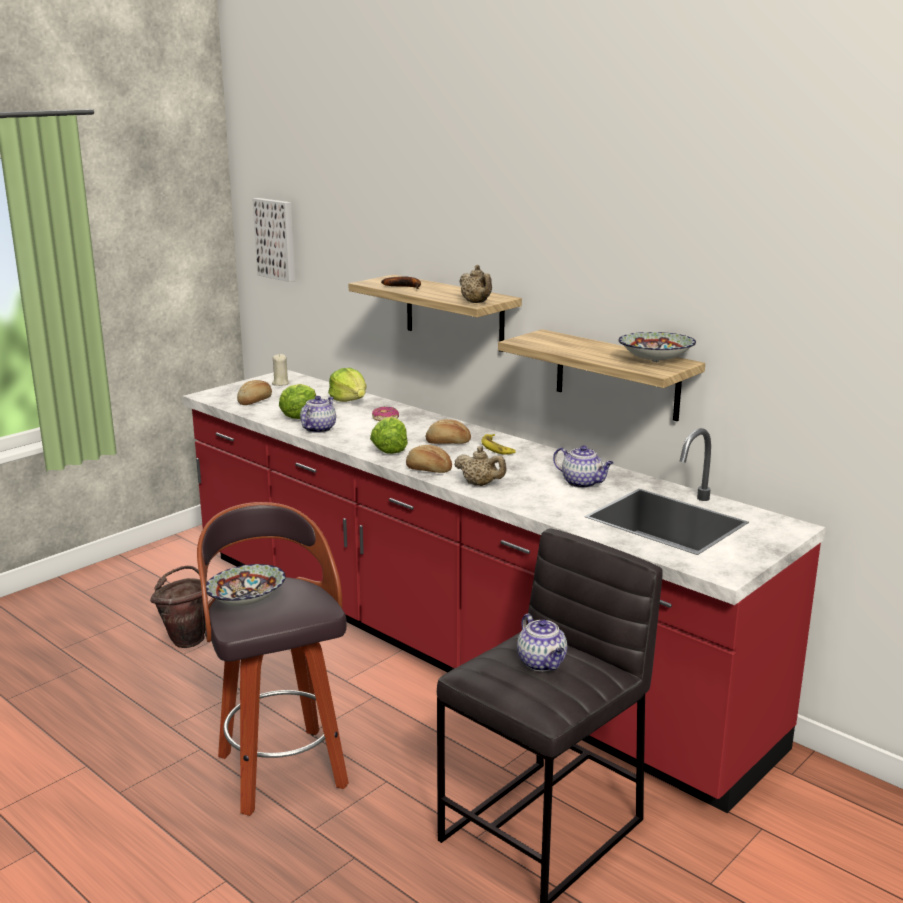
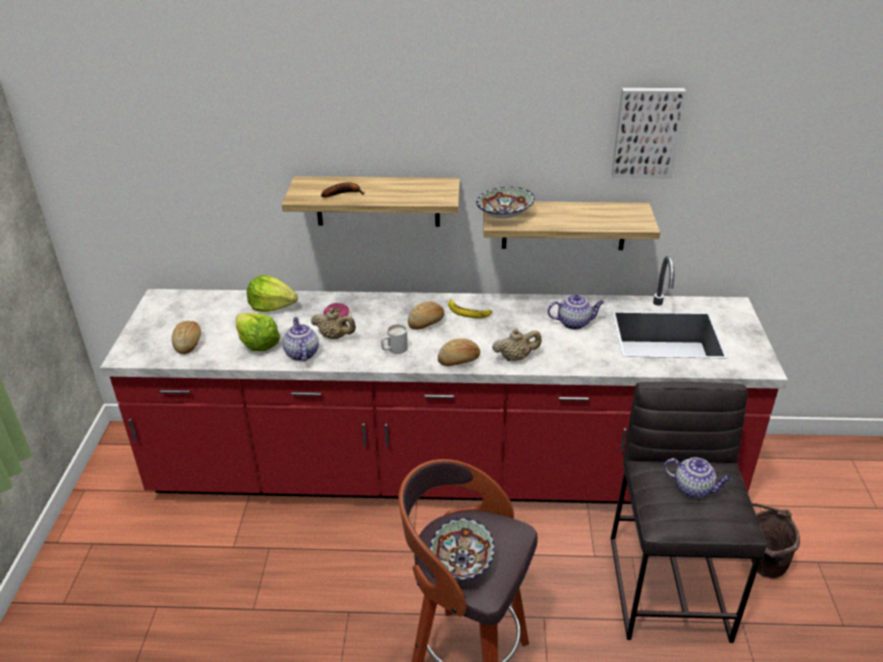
camera: 40 degrees left, 15 degrees up
(187, 638) = (236, 591): brown bucket -> brown bucket (760, 565)
(277, 239) = (107, 160): picture -> picture (646, 132)
(280, 383) = (174, 310): beige candle -> none
(389, 448) = (394, 350): lettuce -> white mug
(476, 302) = (443, 197): beige teapot -> beige teapot (335, 337)
(655, 361) = (621, 213): bowl -> bowl (504, 215)

